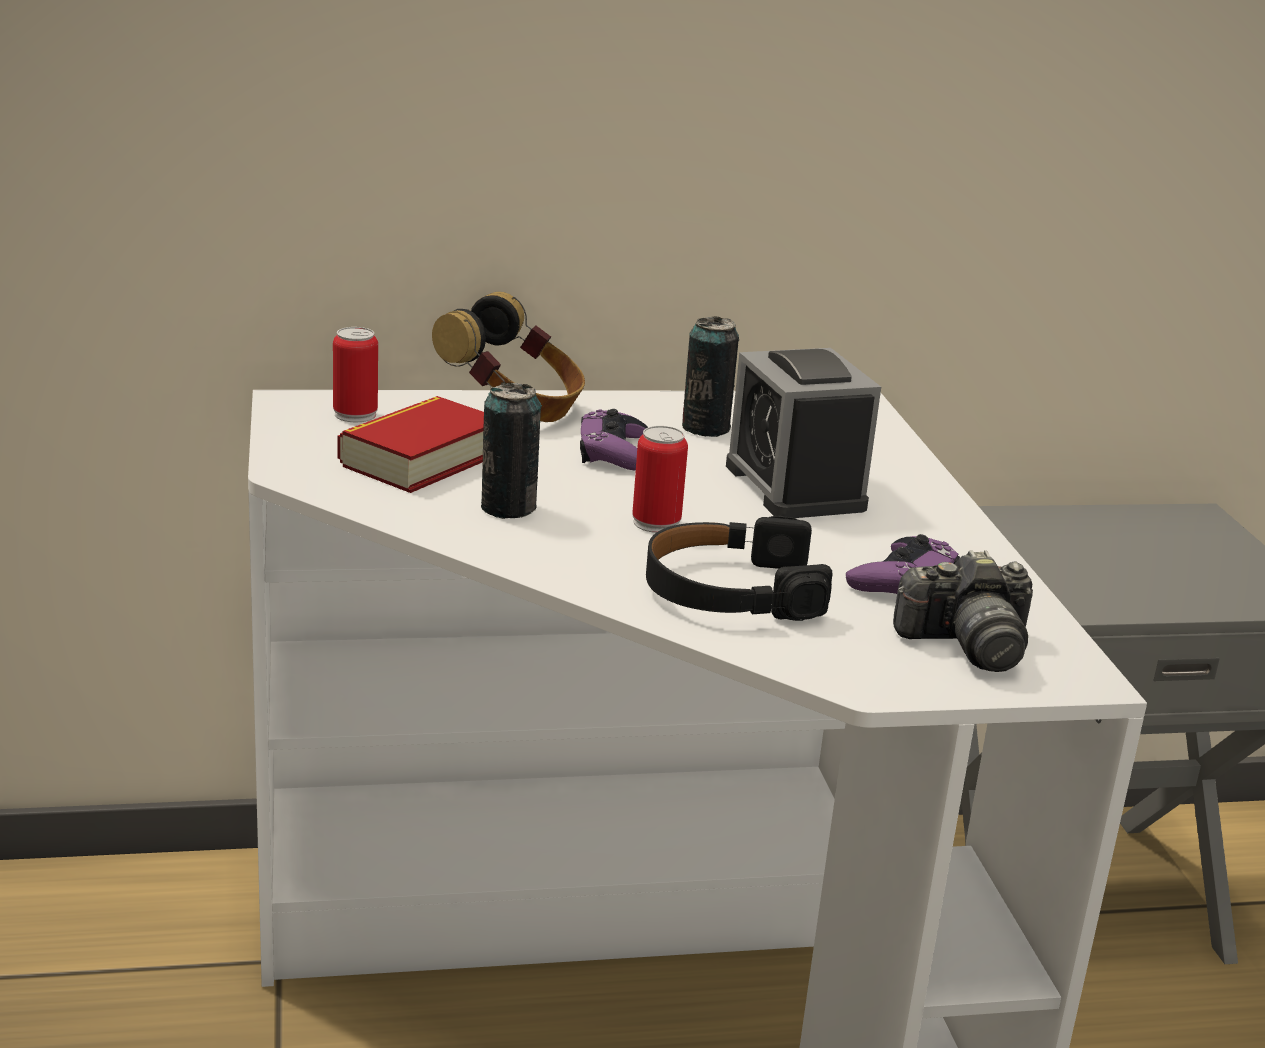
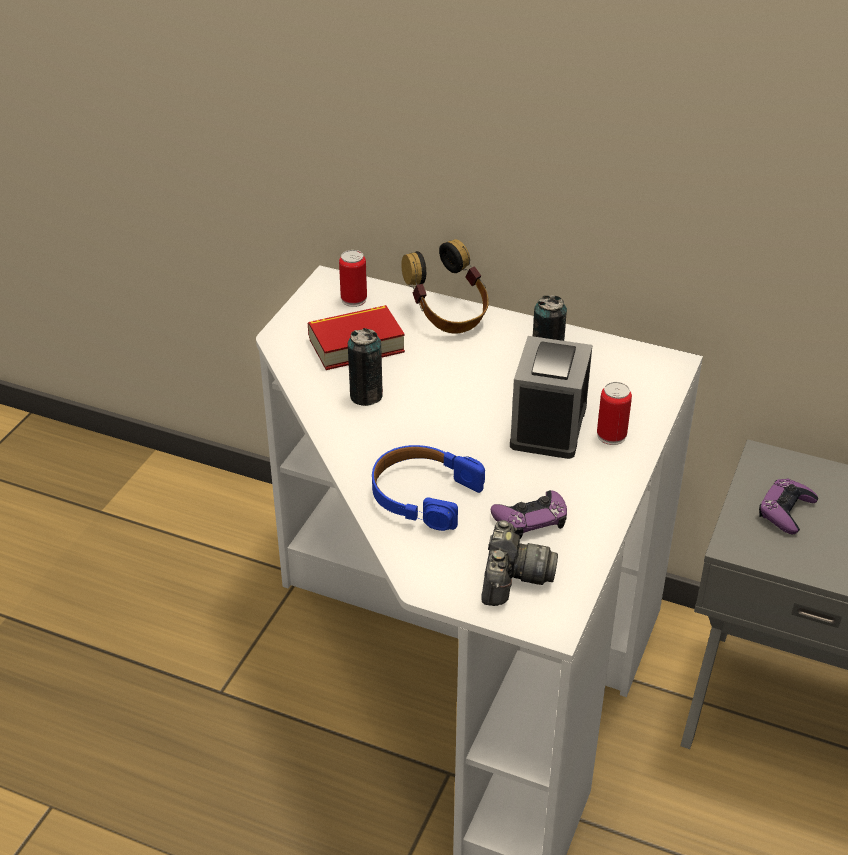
camera: 35 degrees right, 15 degrees up
(614, 452) = (469, 367): purple game controller -> purple game controller (786, 511)
(656, 523) = (435, 431): can -> can (611, 436)
(731, 591) = (423, 495): black headphones -> blue headphones
(967, 645) = (512, 578): camera -> camera turned 105 degrees counterclockwise

